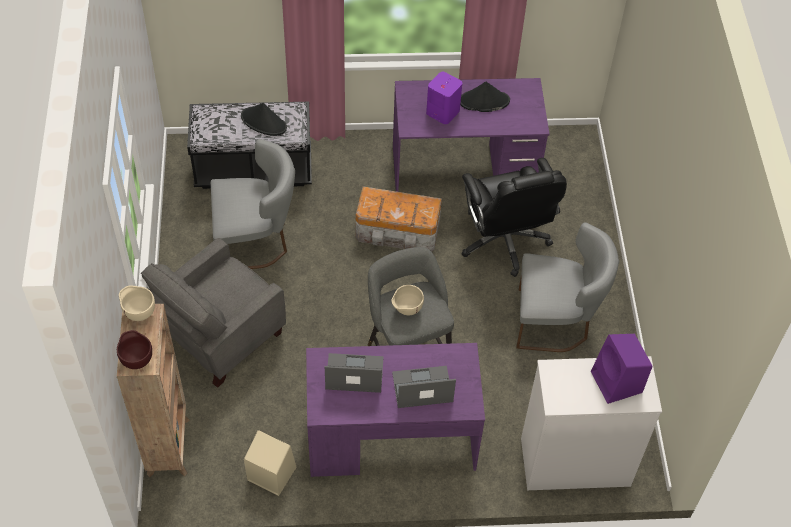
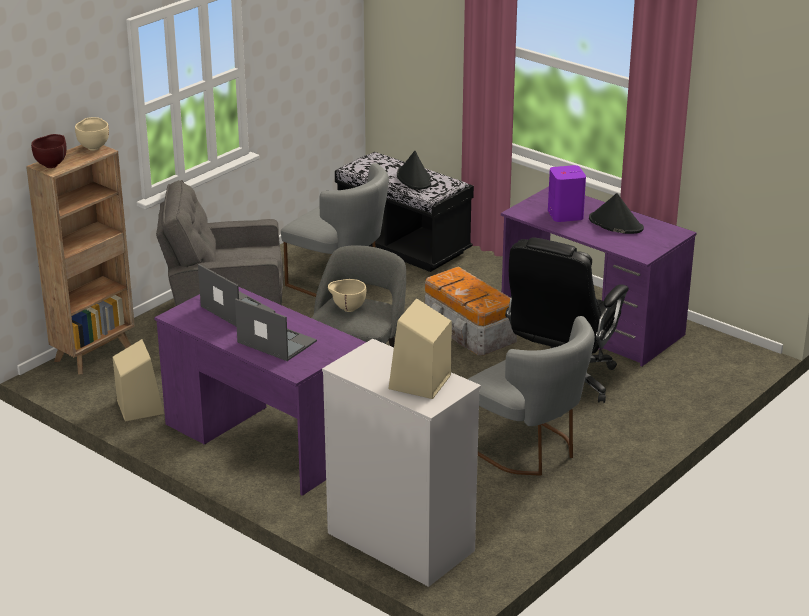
camera: 45 degrees right, 25 degrees down
(617, 383) = (419, 383): purple speaker -> beige speaker

